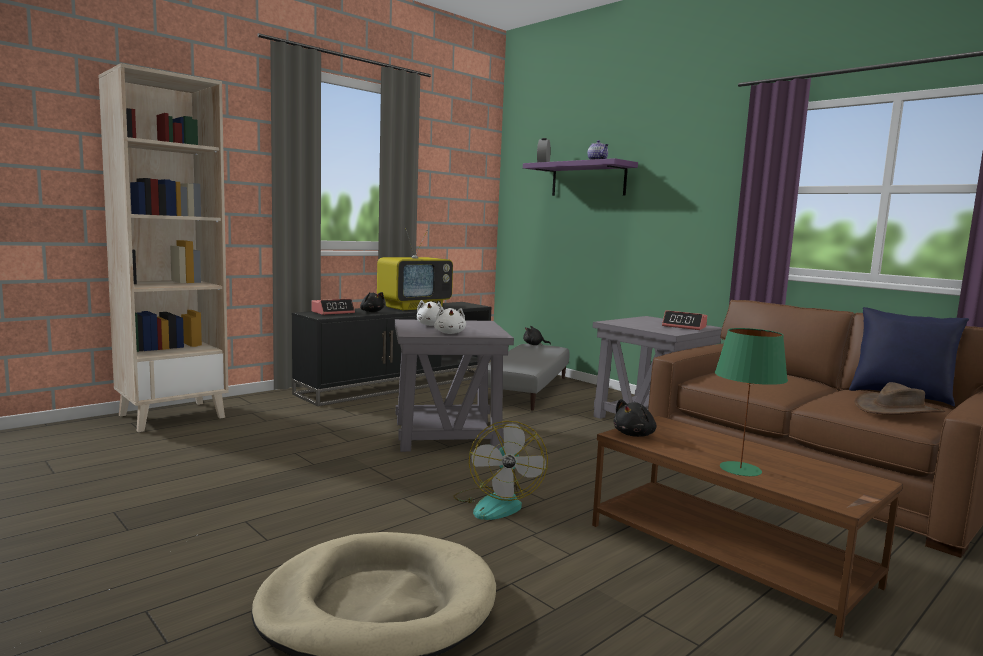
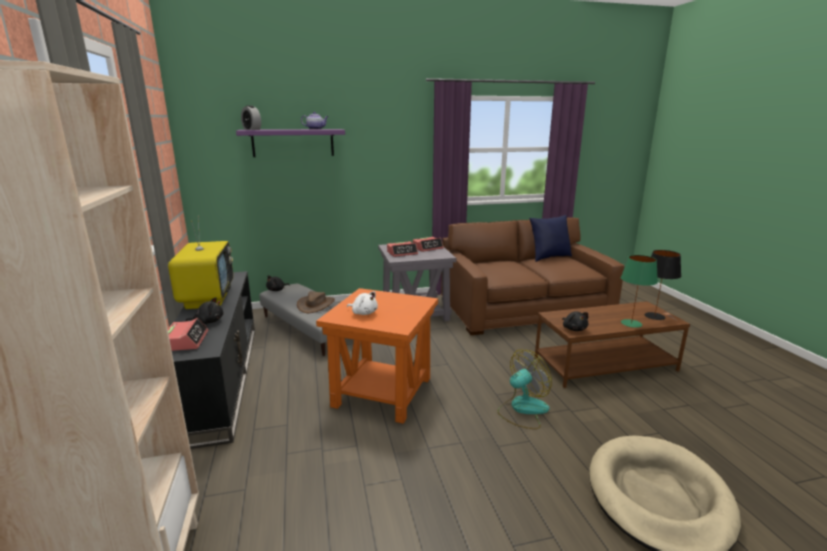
camera: 60 degrees left, 10 degrees up
(447, 435) = (382, 391): grey side table -> orange side table
(450, 333) = (407, 314): white plush toy -> none
(496, 503) = (522, 409): fan -> fan turned 60 degrees counterclockwise
(637, 322) = (402, 253): none -> alarm clock
(823, 487) = (655, 316): none -> black table lamp
(897, 410) = (574, 266): brown hat -> brown hat (316, 305)

